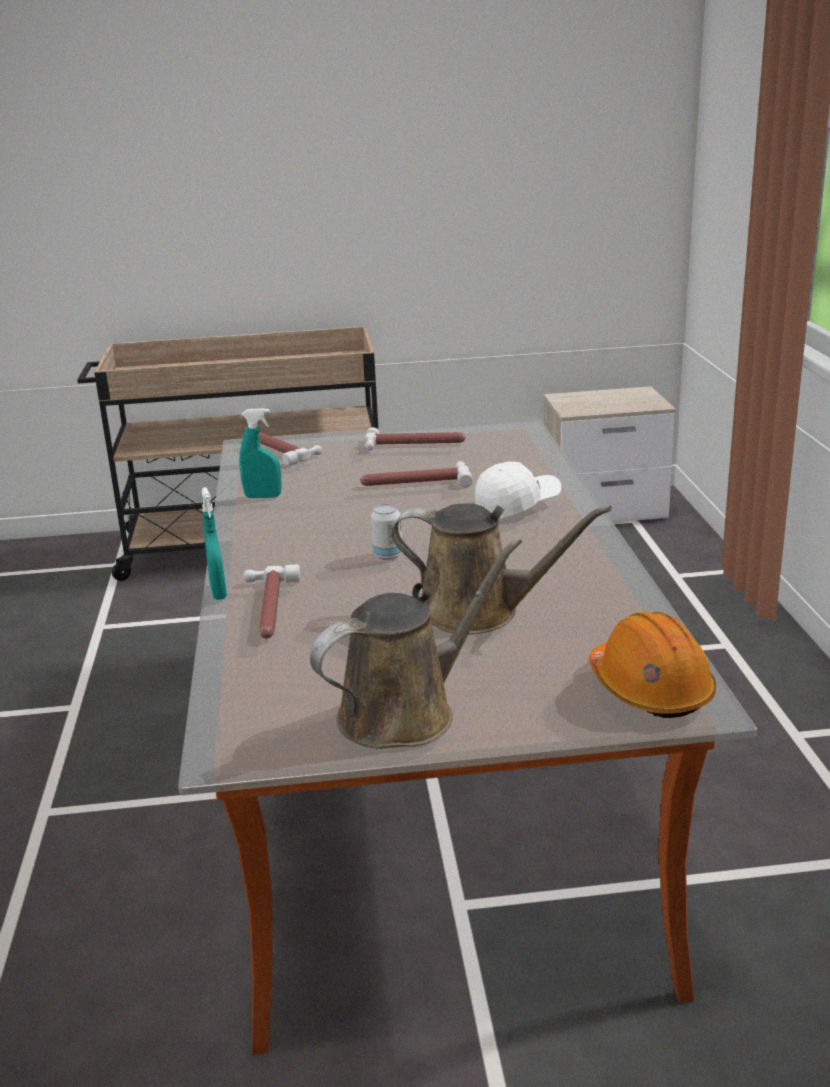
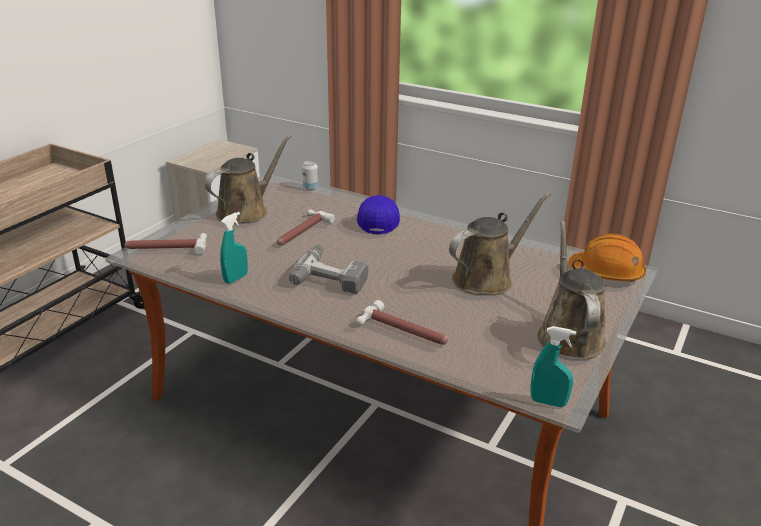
camera: 55 degrees left, 5 degrees up
(218, 592) = (357, 339): turquoise spray bottle -> turquoise spray bottle (548, 402)
(343, 531) = (333, 274): none -> power drill
(387, 555) = (386, 275): can -> can (310, 188)
(415, 445) = (246, 211): hammer -> brown watering can
(517, 505) = (378, 222): white cap -> blue cap

